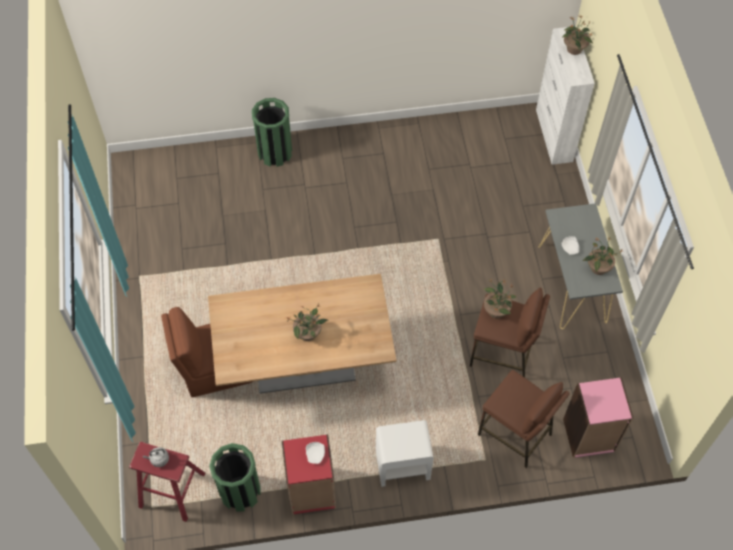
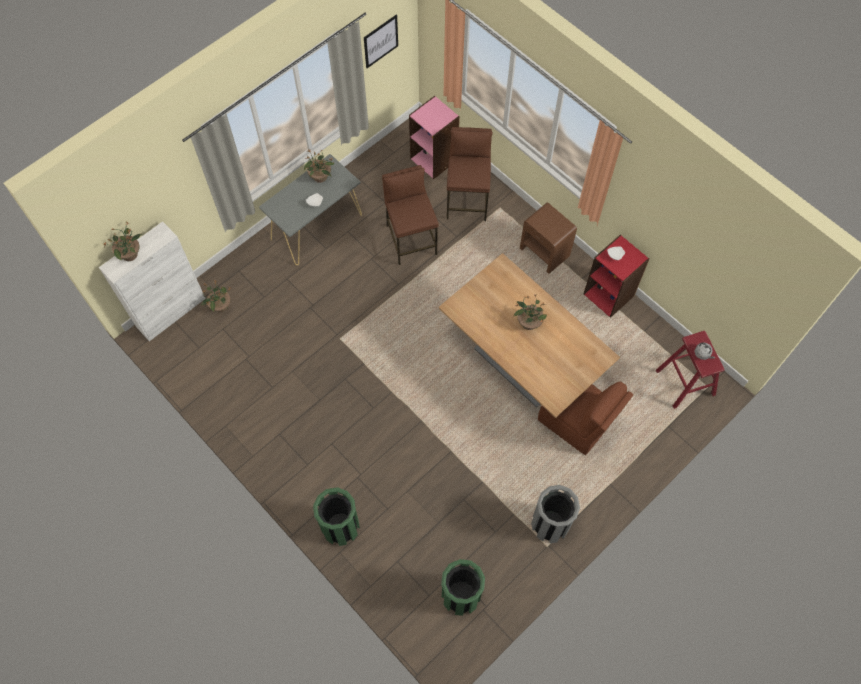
camera: 125 degrees left, 5 degrees up
(153, 289) = (550, 524): none -> grey trash can
(240, 492) = (648, 338): green trash can -> green trash can (461, 595)
(402, 465) = (545, 252): white nightstand -> brown nightstand
(496, 310) = (408, 218): potted plant -> potted plant (220, 306)
(693, 334) = (380, 41): none -> picture

